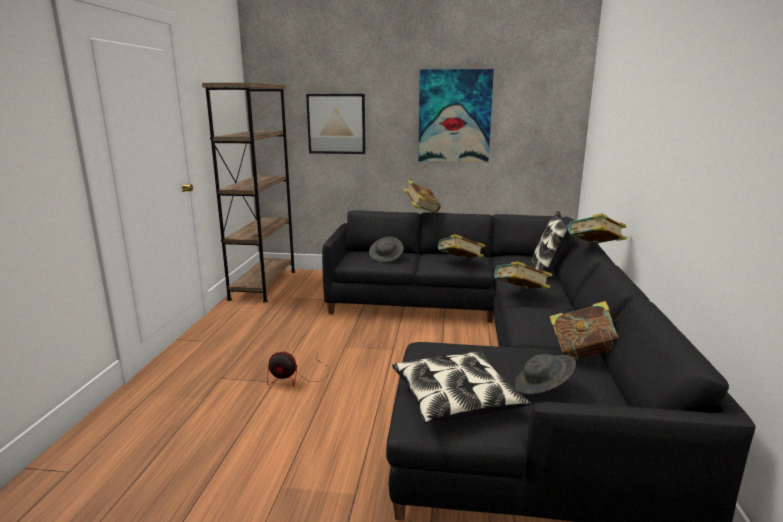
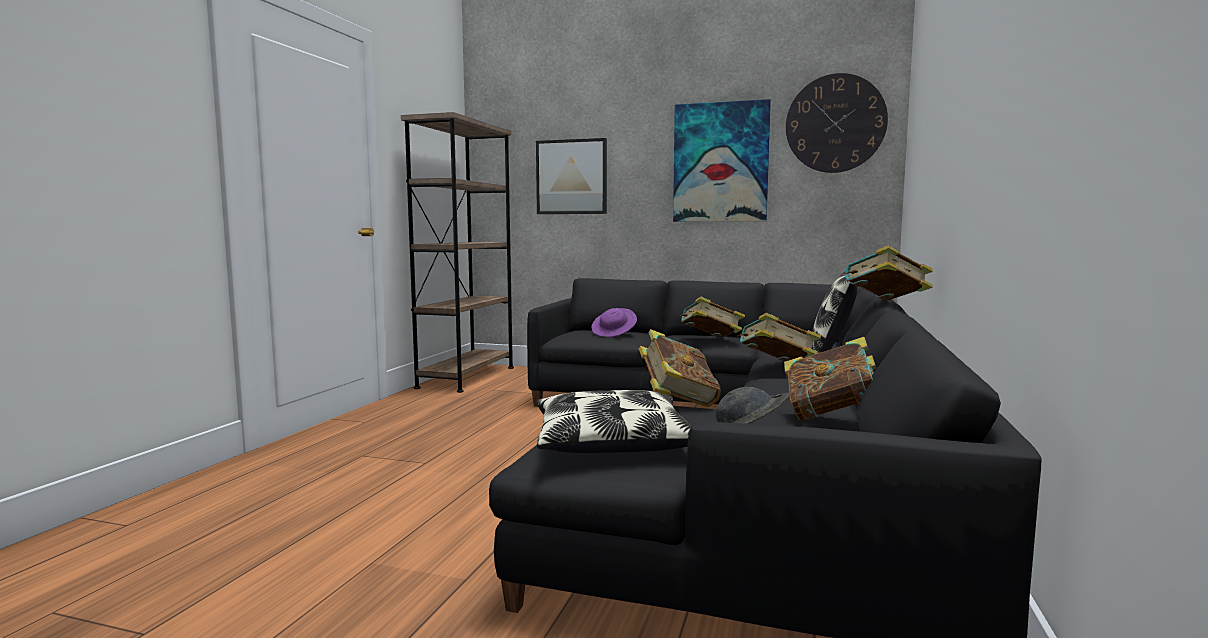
camera: 10 degrees right, 10 degrees down
(296, 378) = (456, 461): fan -> none
(386, 257) = (614, 334): grey hat -> purple hat
(421, 211) = (668, 279): book -> book (677, 401)
(540, 89) = (835, 123): none -> wall clock

